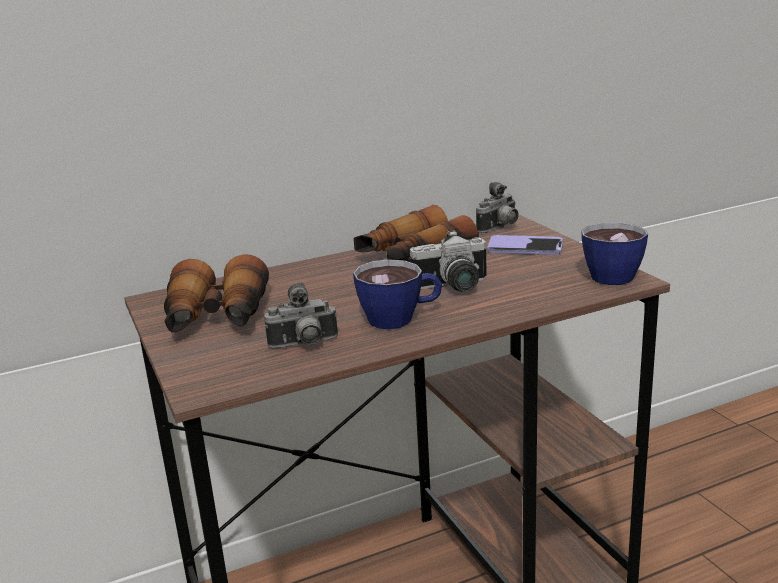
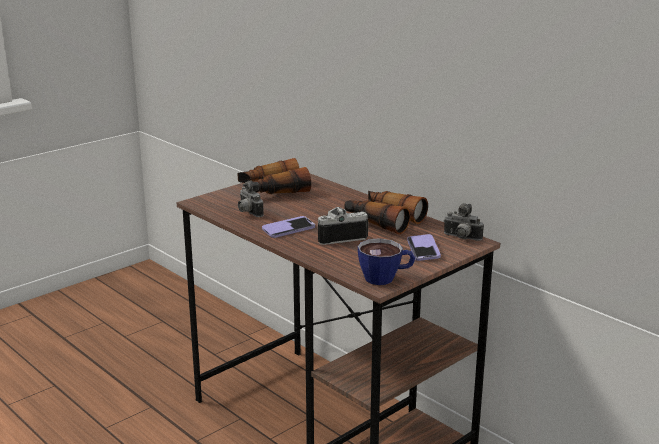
camera: 70 degrees right, 0 degrees up
(401, 318) = (288, 228): cup -> phone
(453, 287) = (339, 236): camera -> camera turned 105 degrees clockwise

